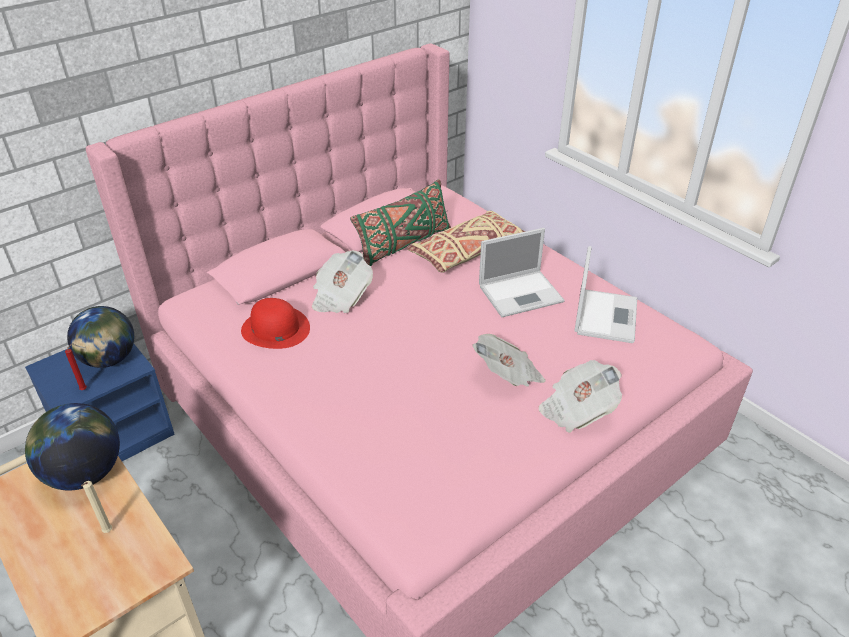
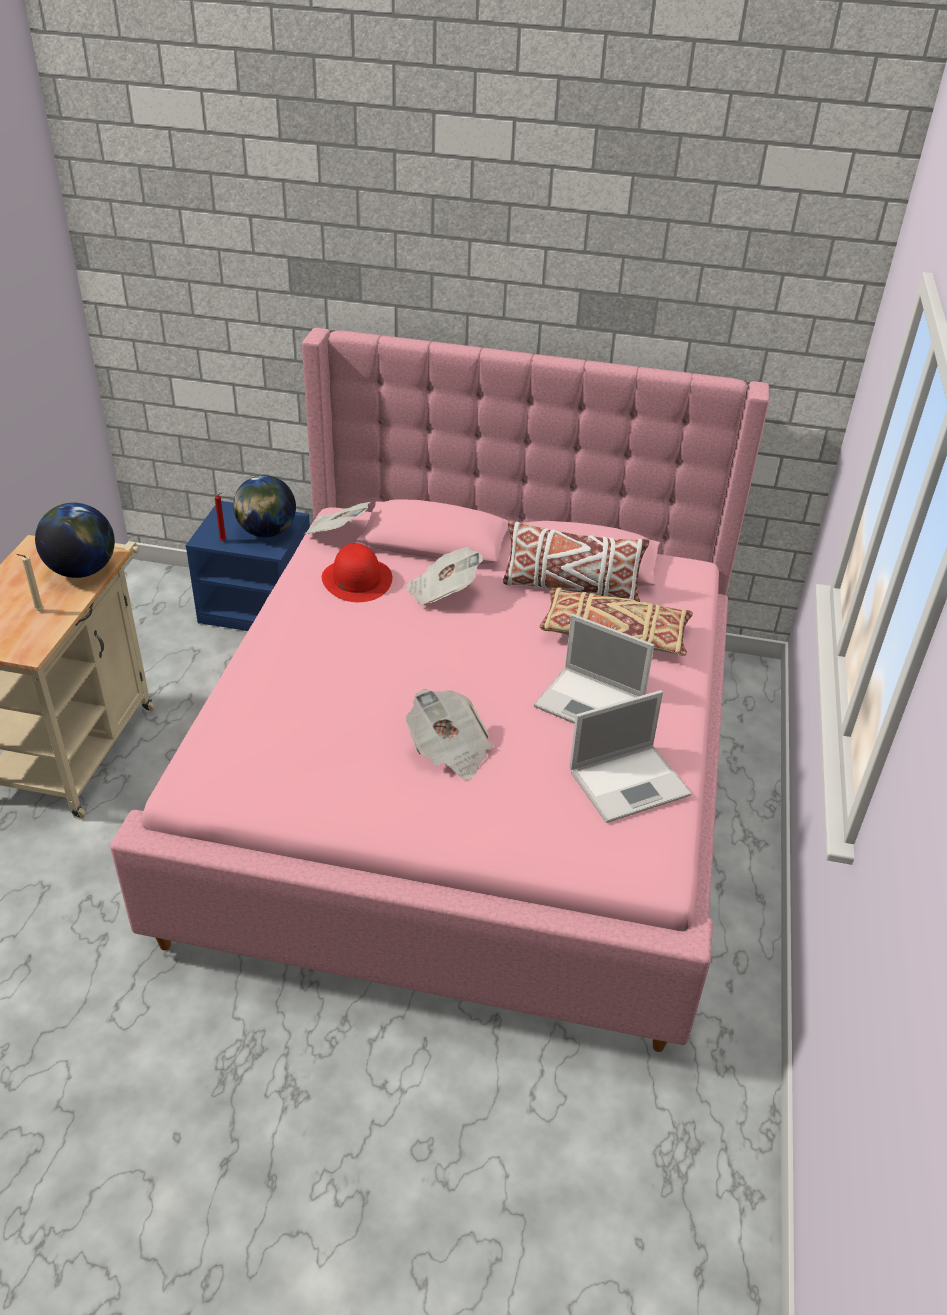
camera: 50 degrees right, 0 degrees up
(403, 244) = (570, 589): green pillow -> white pillow
(577, 410) = (449, 821): newspaper -> newspaper (337, 533)

